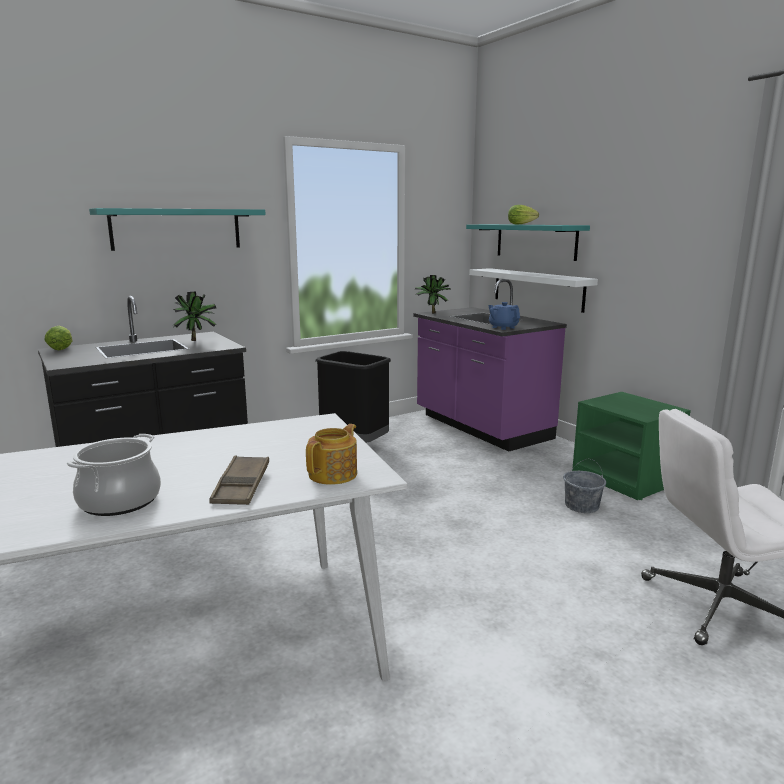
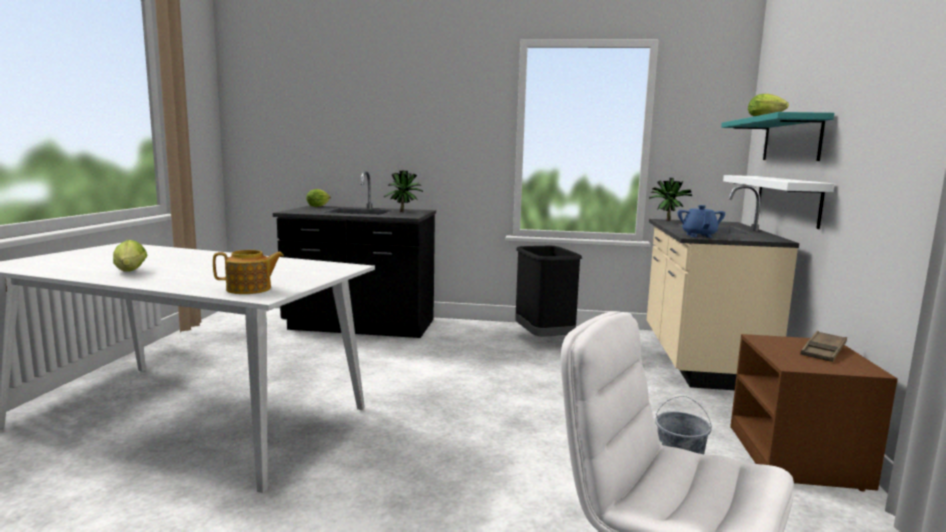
camera: 40 degrees right, 5 degrees down
(119, 501) = (130, 272): cooking pot -> lettuce
(176, 229) = (417, 122): turquoise shelf -> none
(241, 486) = (191, 281): brown tray -> brown tray (823, 351)
(481, 427) = (699, 359): purple counter -> beige counter
(626, 479) = (798, 458): green nightstand -> brown nightstand

